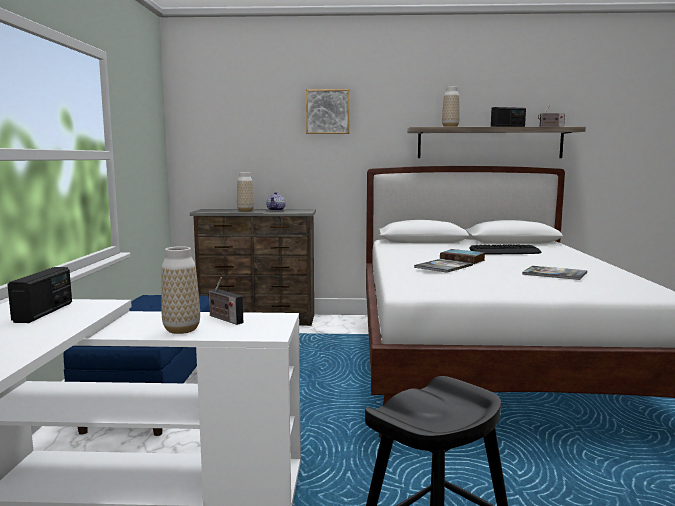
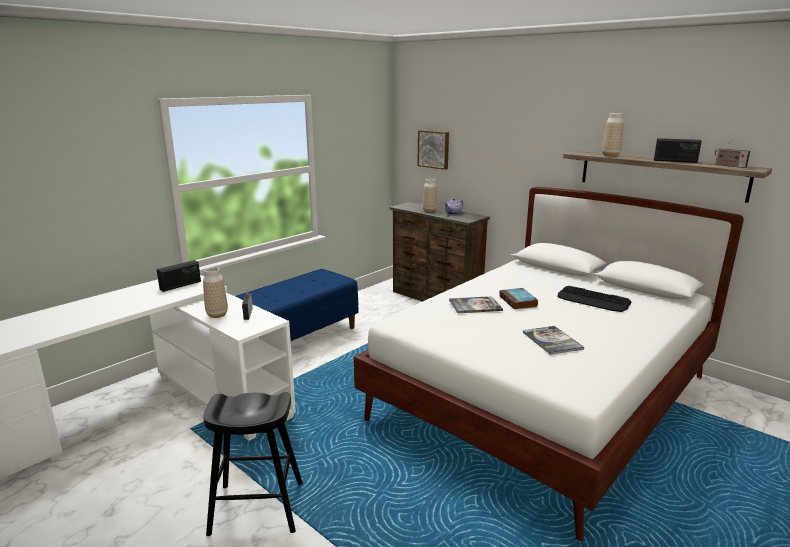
camera: 40 degrees right, 10 degrees up
(327, 112) = (506, 129): picture -> picture (434, 149)

